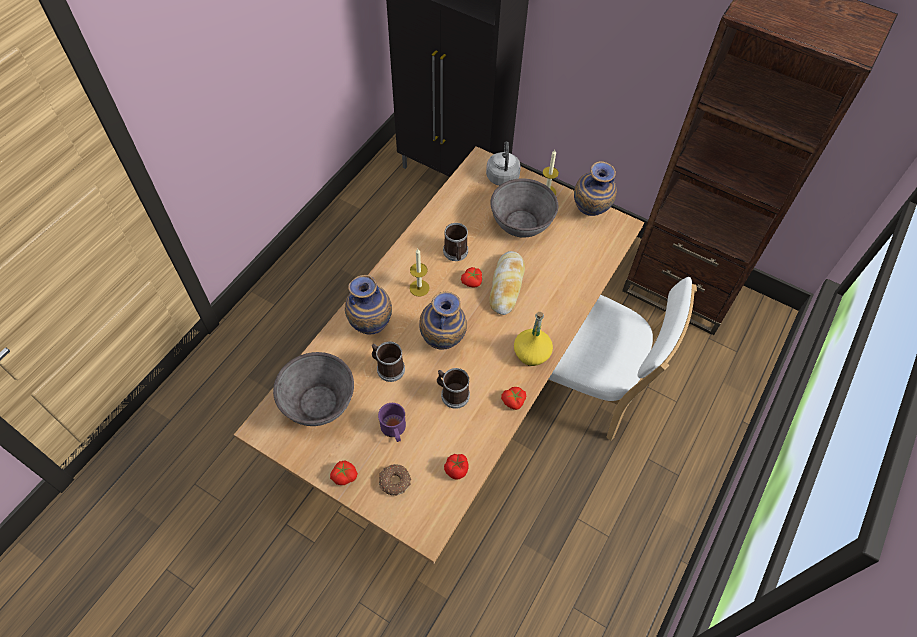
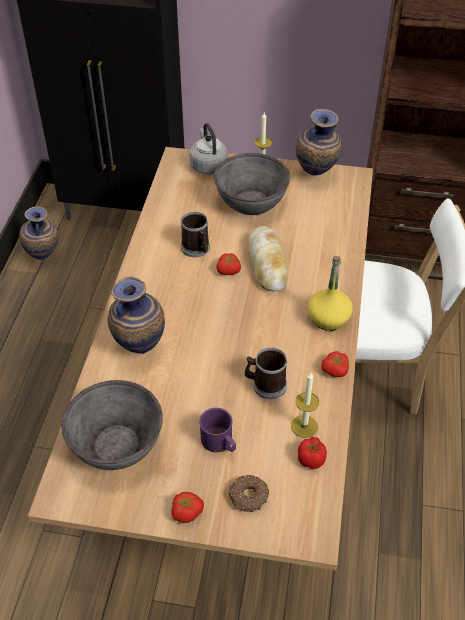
camera: 20 degrees left, 10 degrees down
(388, 367) = (180, 382): mug -> none
(419, 288) = (174, 293): candle -> candle (304, 426)
(443, 343) = (229, 338): vase -> vase (44, 258)

